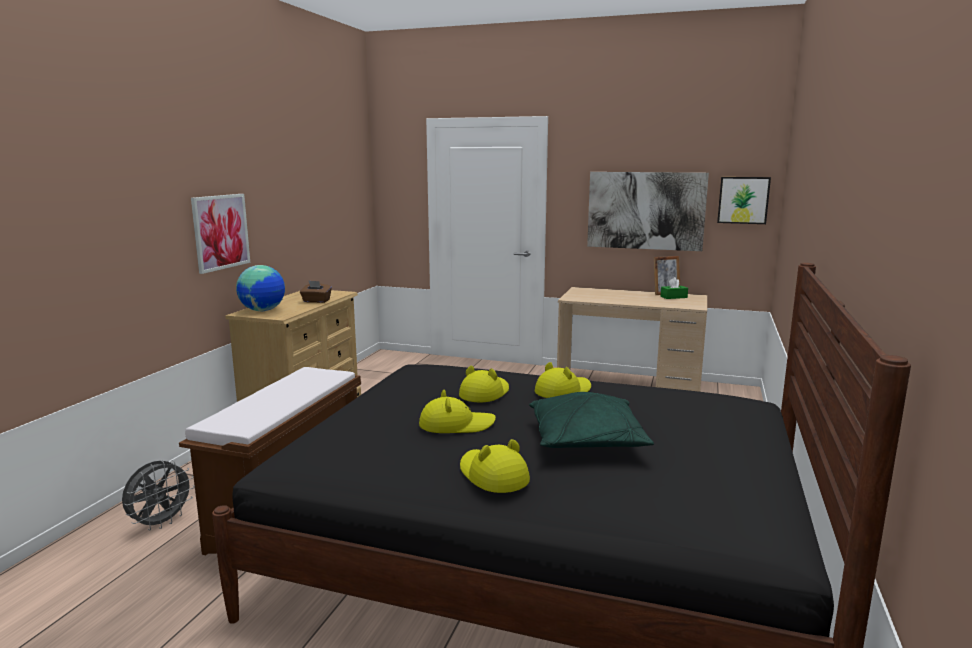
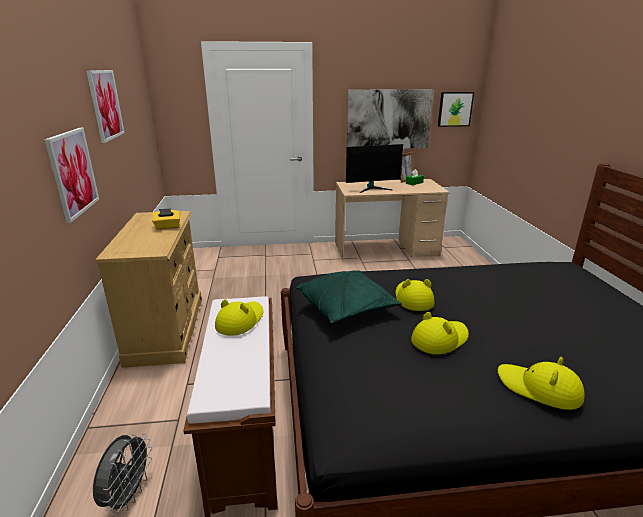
camera: 25 degrees left, 10 degrees up
(263, 310) = (129, 247): globe -> none
(287, 177) = (105, 105): none -> picture
(316, 301) = (168, 227): brown tissue box -> yellow tissue box
(563, 391) = (461, 283): yellow hat -> yellow hat (240, 321)
(587, 442) = (546, 331): green pillow -> green pillow (347, 308)
(605, 297) = (372, 188): none -> monitor

